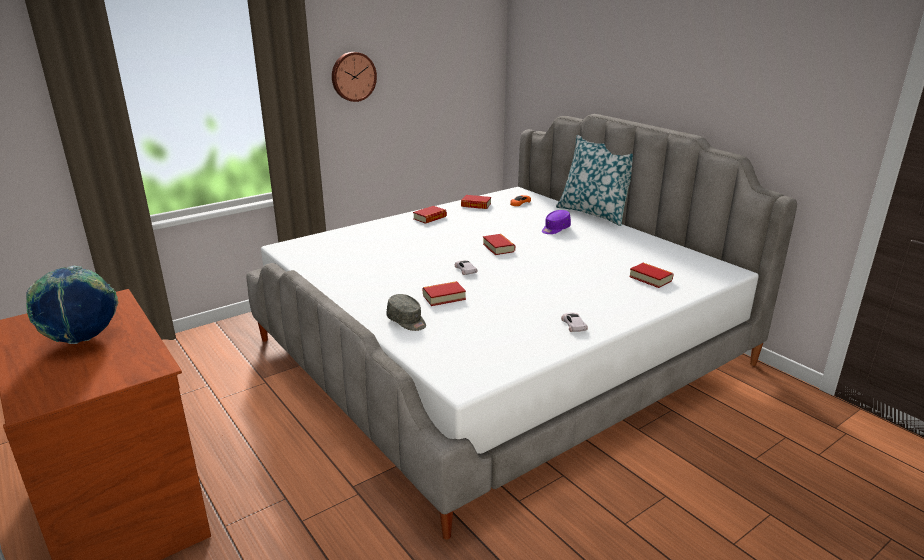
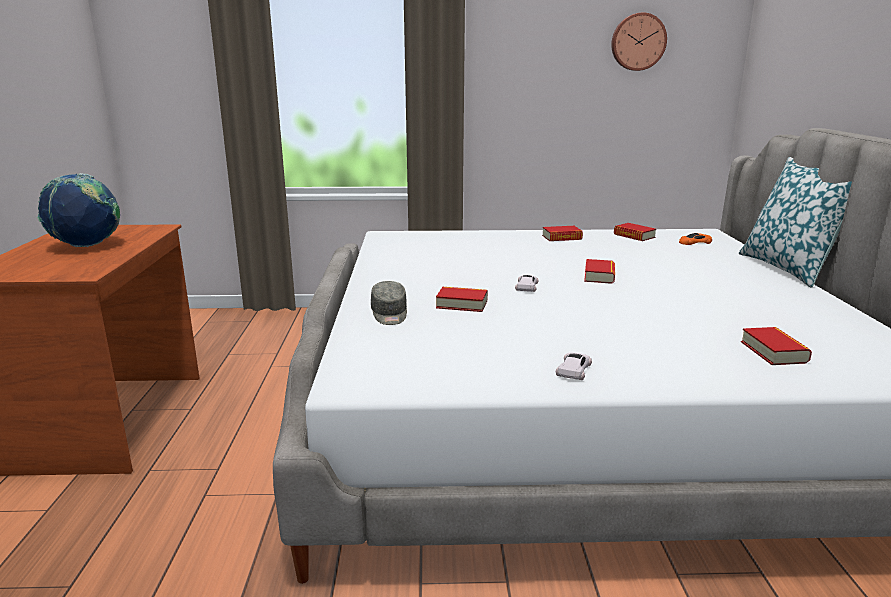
camera: 35 degrees right, 5 degrees down
(353, 76) = (521, 71): wall clock -> wall clock (638, 42)
(555, 229) = (704, 273): purple cap -> none

